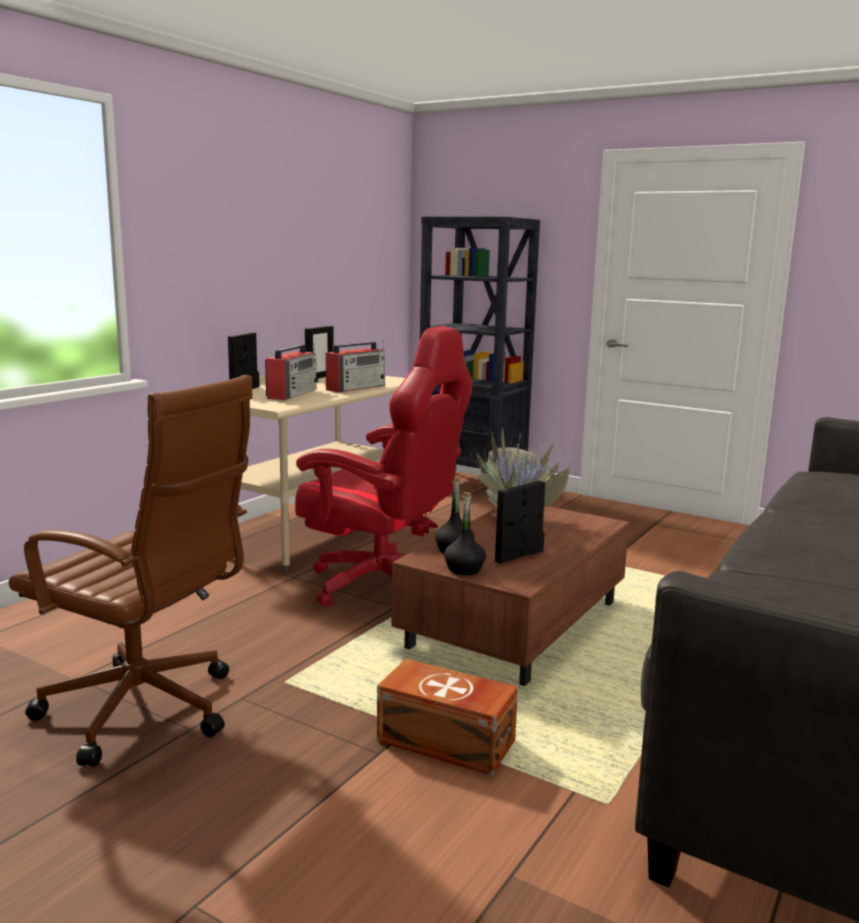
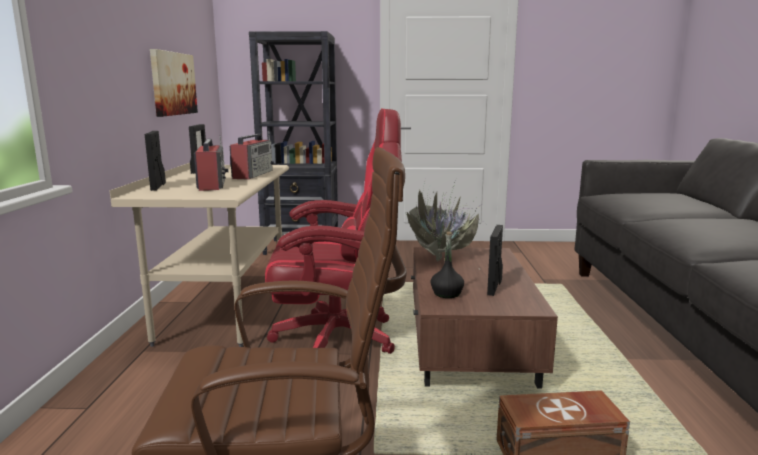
camera: 30 degrees left, 0 degrees up
(320, 278) = (173, 83): none -> picture
(464, 569) = (480, 306): black bottle -> none

